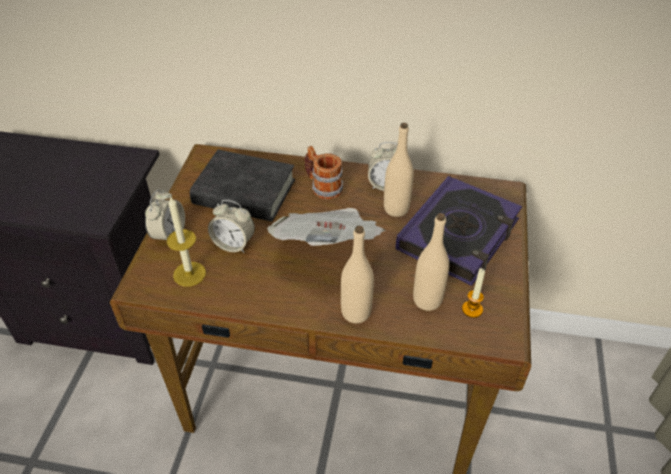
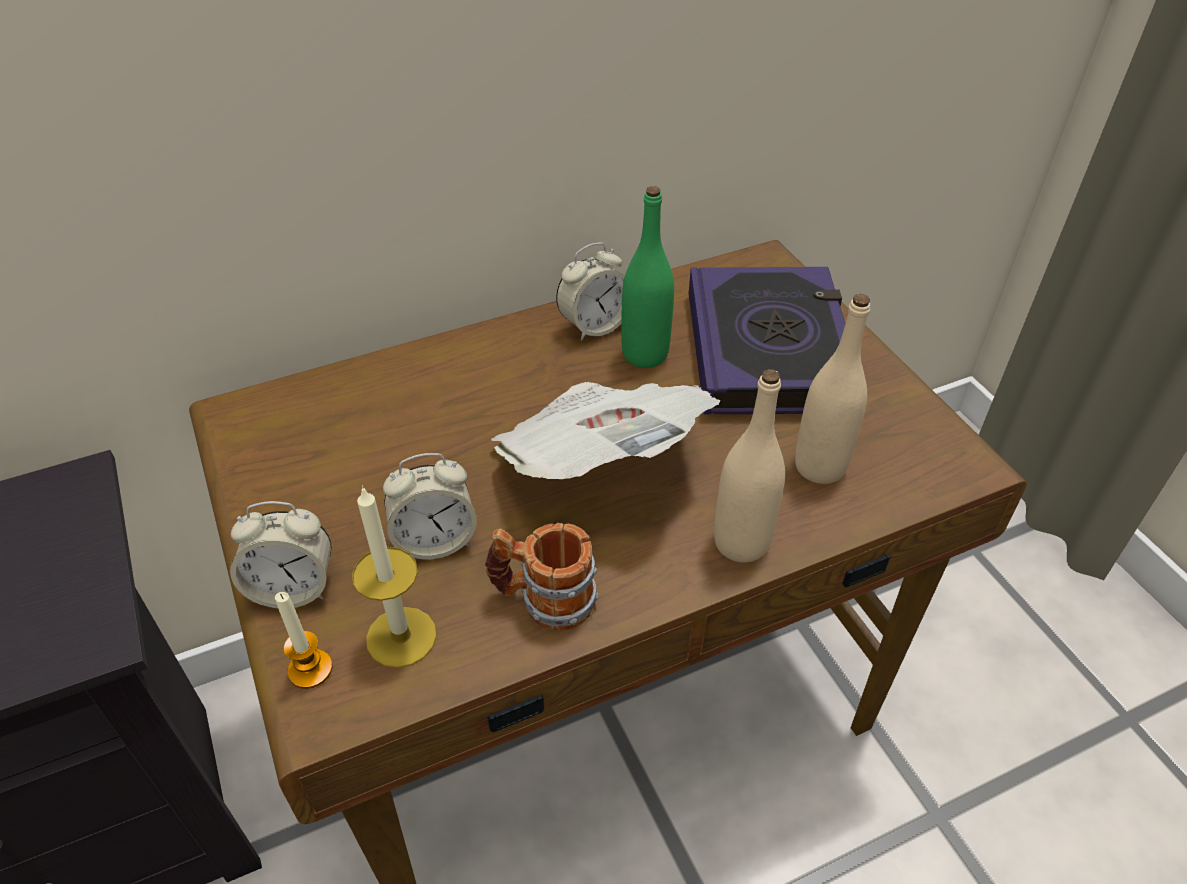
camera: 35 degrees left, 0 degrees up
(169, 234) = (293, 588): alarm clock -> alarm clock turned 105 degrees clockwise
(244, 193) = (370, 444): black book -> none
(322, 186) = (498, 372): mug -> mug (543, 599)
(396, 209) = (645, 354): beige bottle -> green bottle
(472, 309) = (889, 447): candle -> candle (310, 669)

